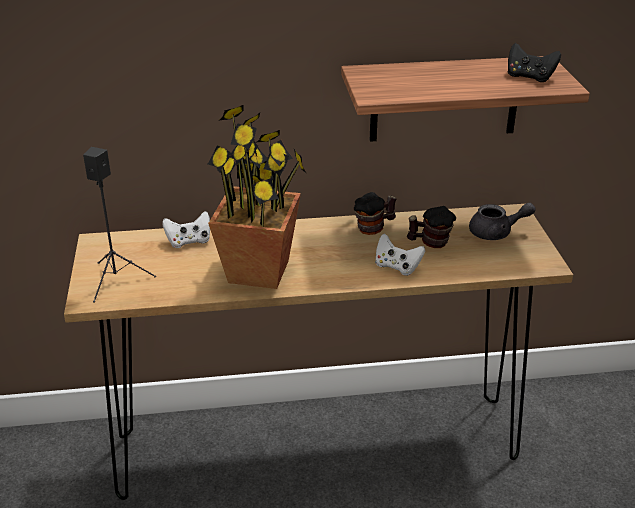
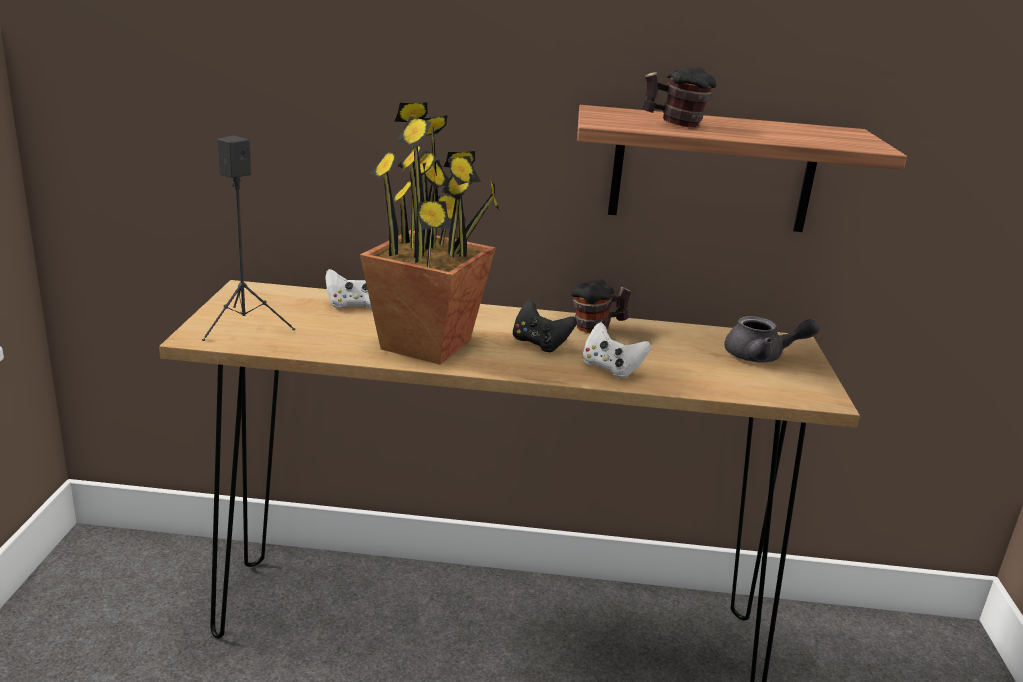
camera: 10 degrees right, 10 degrees down
(430, 243) = (665, 352): mug -> mug (674, 124)
(529, 77) = (826, 136): black game controller -> black game controller (540, 343)

